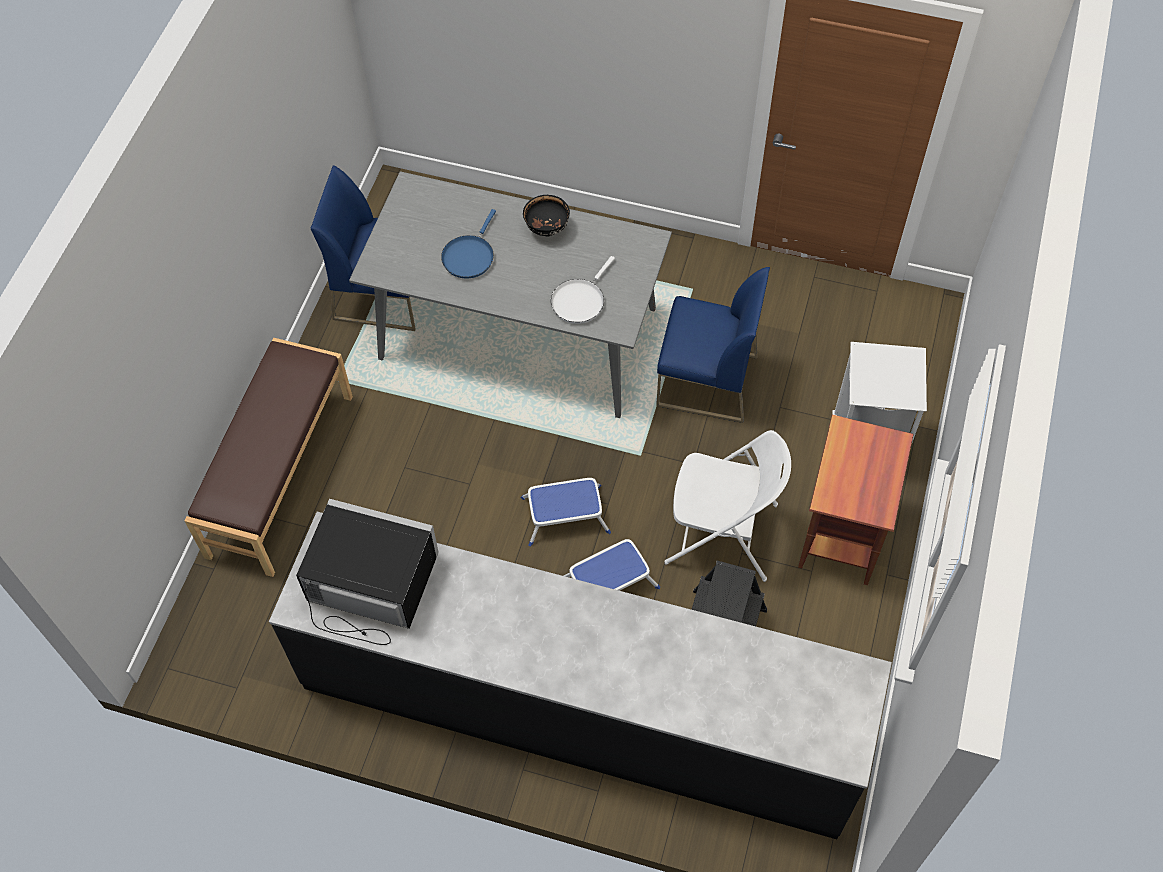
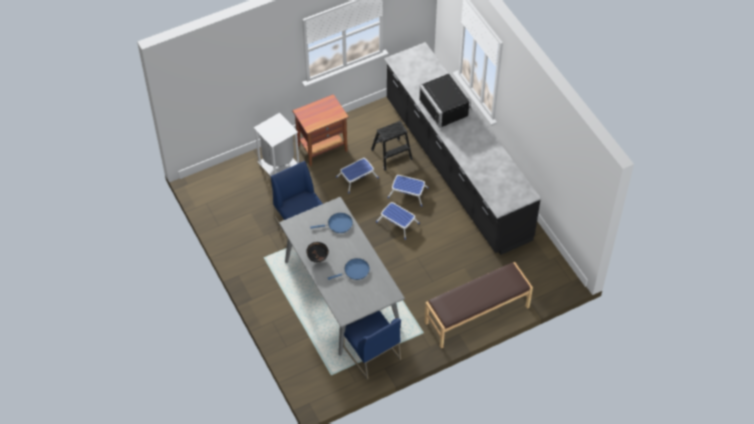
camera: 135 degrees left, 5 degrees down
(369, 586) = (502, 184): black microwave -> black microwave (446, 108)
(579, 300) = (338, 224): white frying pan -> blue frying pan
(721, 534) = (357, 177): white chair -> blue step ladder

